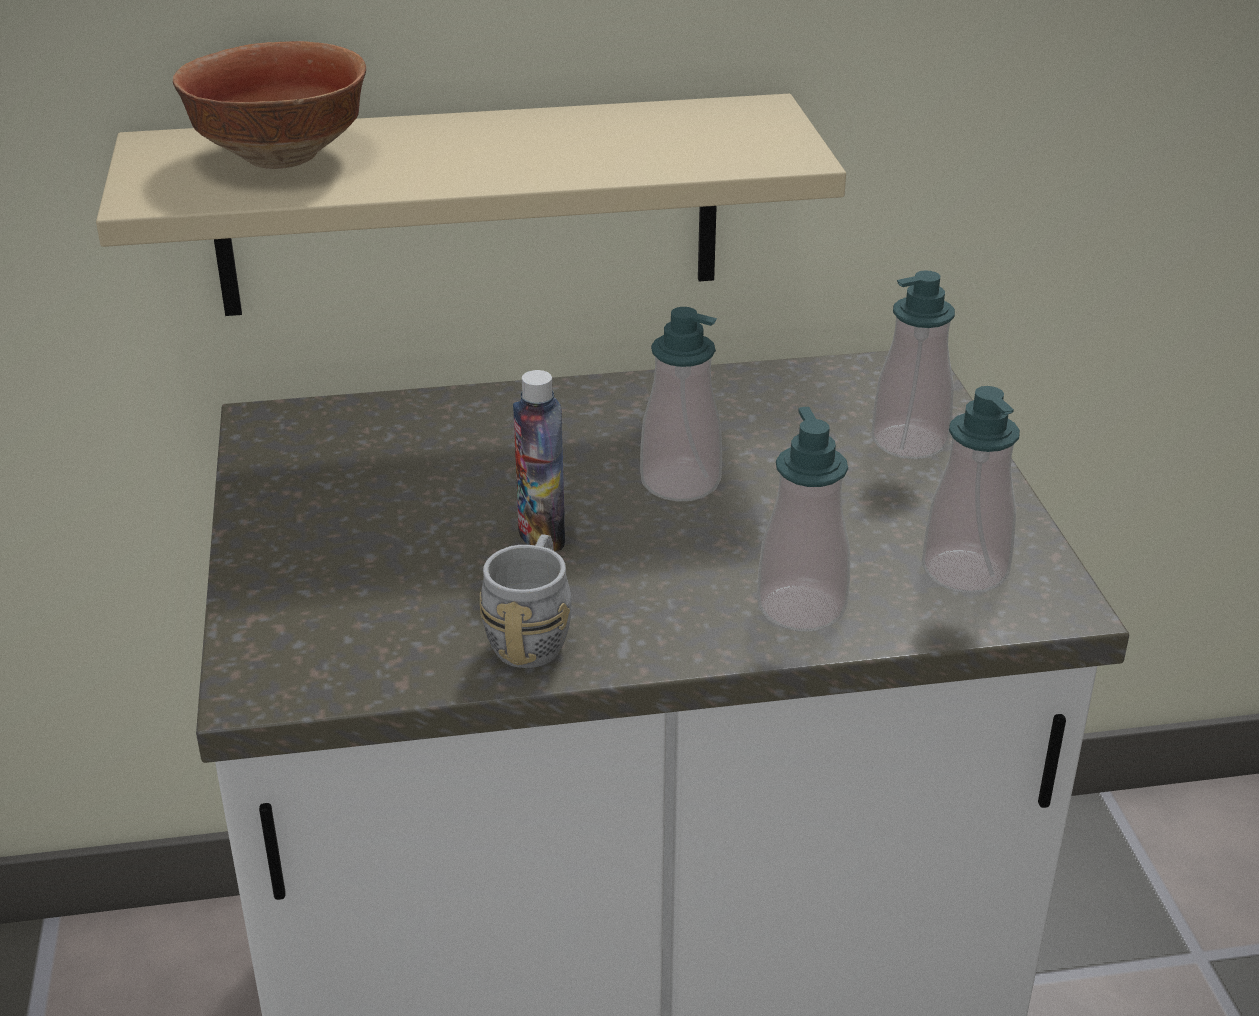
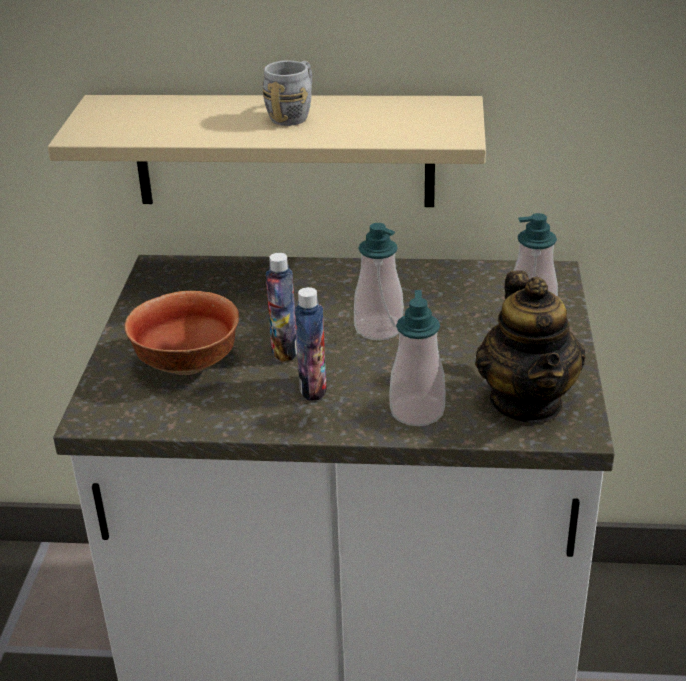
camera: 15 degrees right, 0 degrees up
(277, 158) = (161, 116): bowl -> bowl (185, 365)
(533, 634) = (255, 407): grey mug -> grey mug (294, 114)
(616, 592) = (313, 388): none -> bottle
(964, 571) = (527, 402): soap dispenser -> teapot

